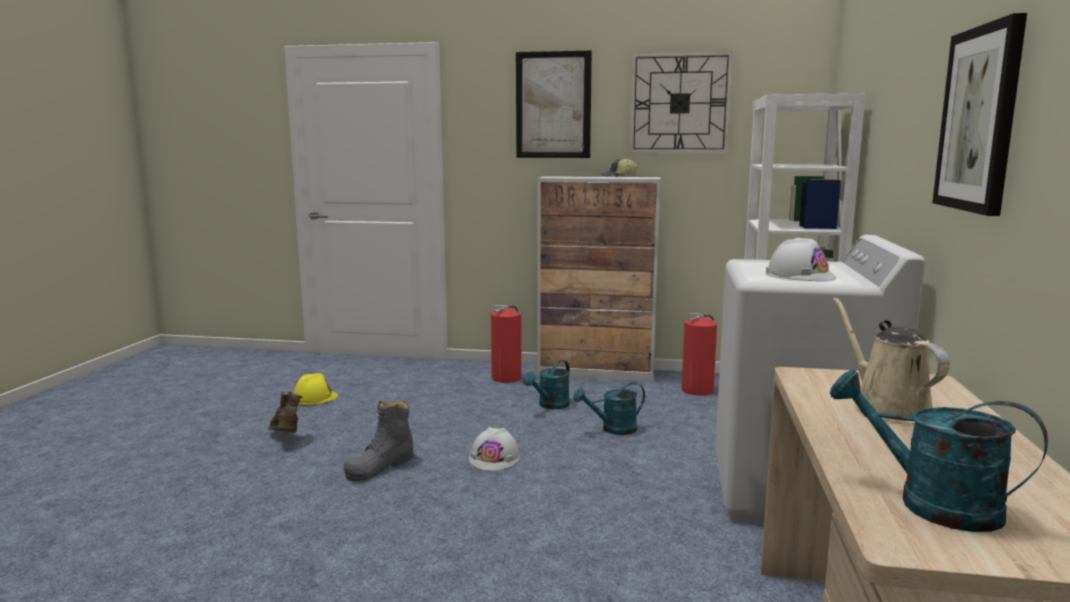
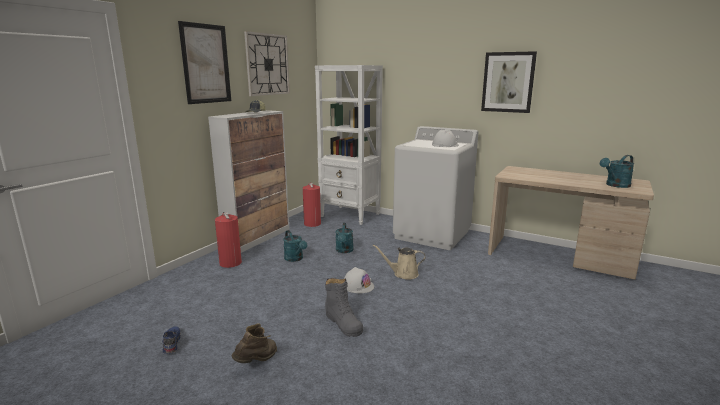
camera: 70 degrees left, 5 degrees up
(286, 439) = (257, 361): brown boot -> brown boot turned 135 degrees clockwise
(314, 397) = (171, 343): yellow hard hat -> blue shoe
(886, 407) = (541, 175): beige watering can -> beige watering can (403, 274)

